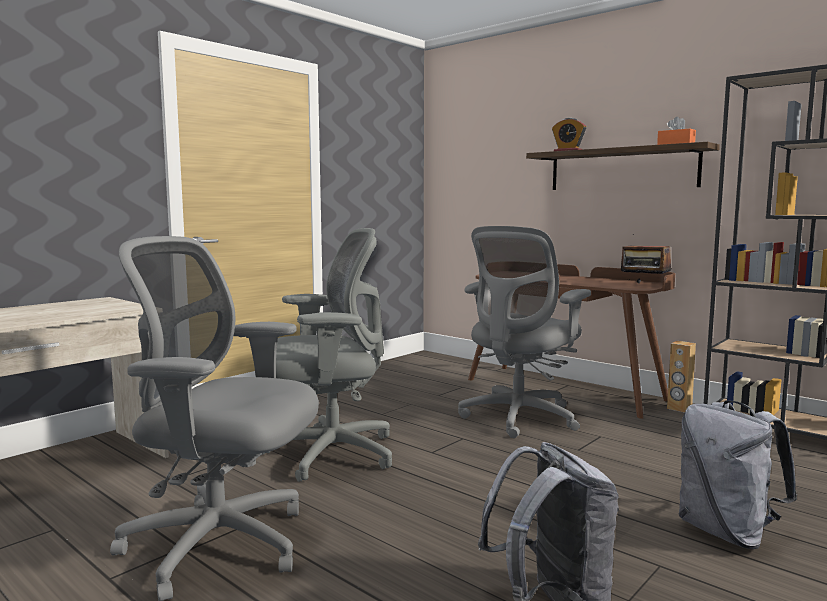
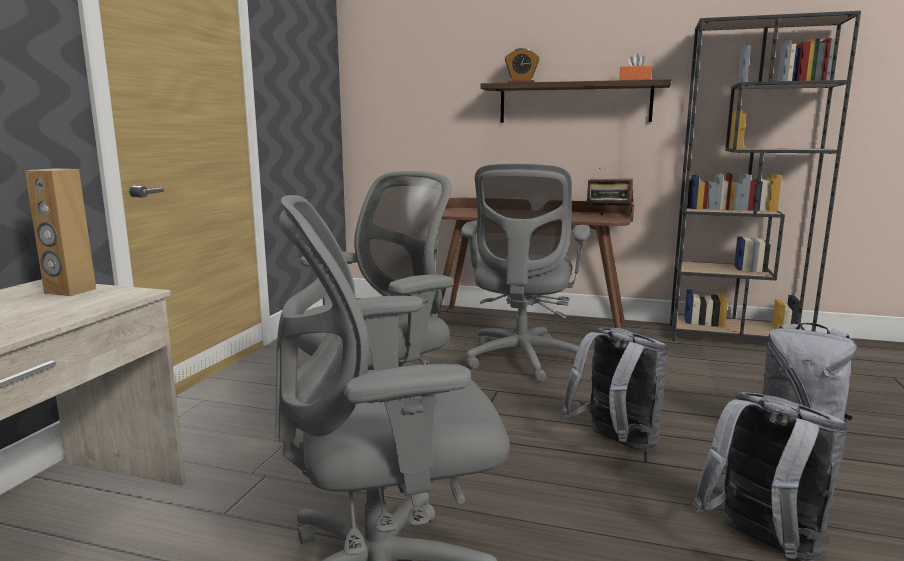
camera: 25 degrees left, 5 degrees up
(518, 497) = (615, 444): none -> grey backpack
(679, 408) = (639, 328): brown speaker -> brown speaker (70, 291)

